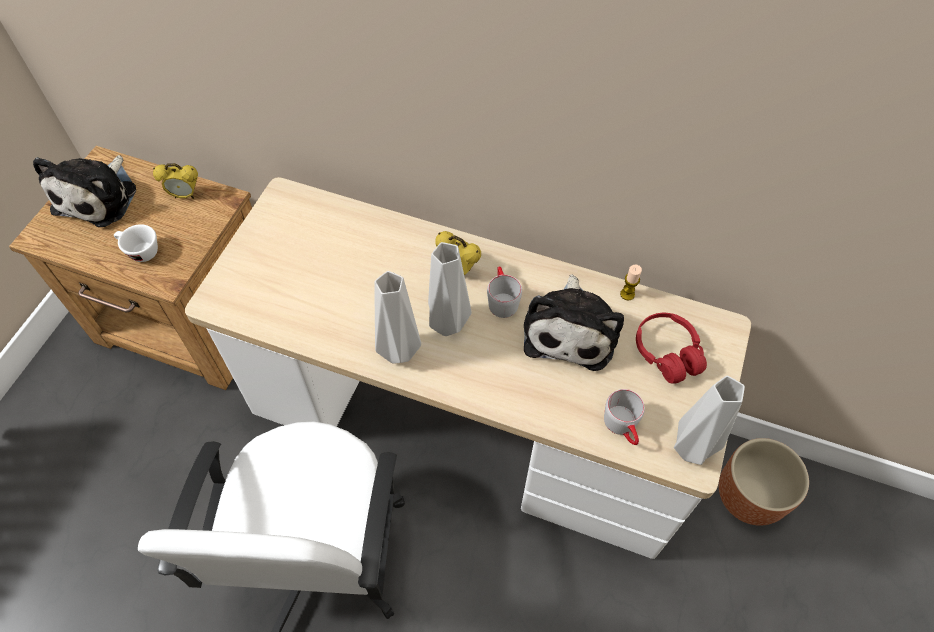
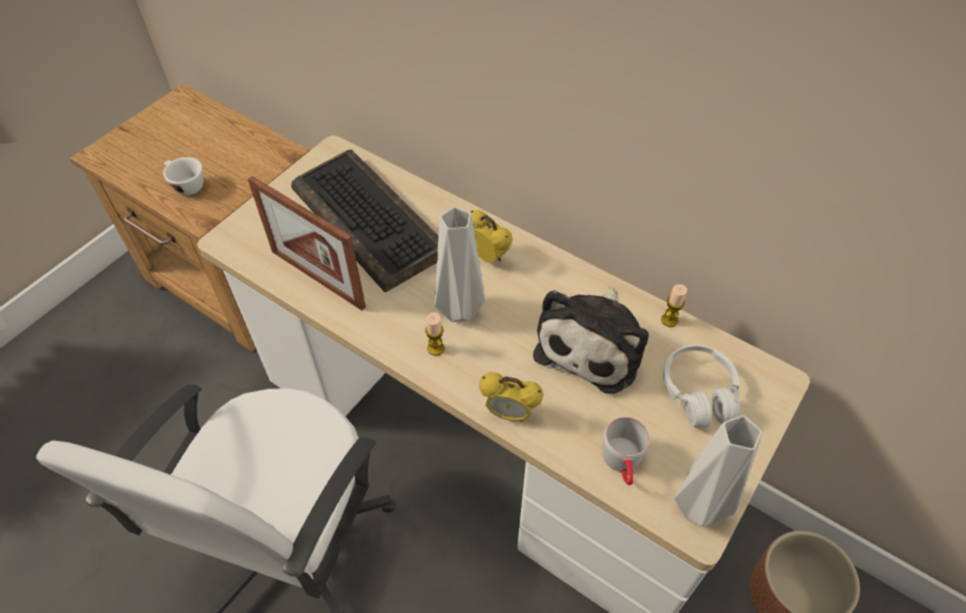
camera: 15 degrees right, 5 degrees down
(99, 196) = (167, 129): plush toy -> none
(185, 195) = (247, 142): alarm clock -> alarm clock (509, 413)
(311, 322) = (317, 278): none -> picture frame
(341, 256) = (371, 221): none -> keyboard
(400, 350) = (399, 326): grey vase -> none
(438, 363) = (436, 348): none -> candle
(501, 299) = (525, 297): grey mug -> none
(667, 353) = (698, 393): red headphones -> white headphones

